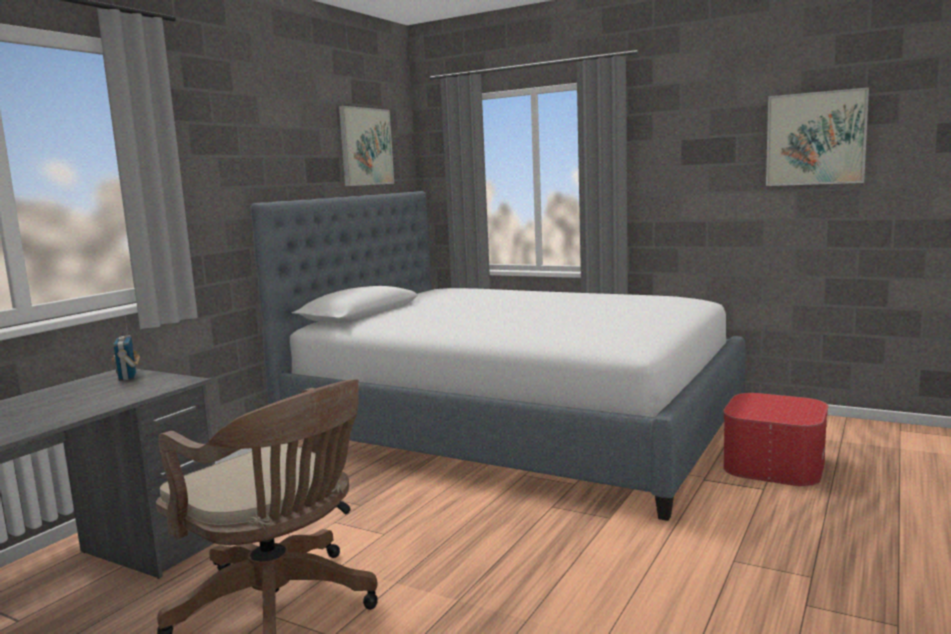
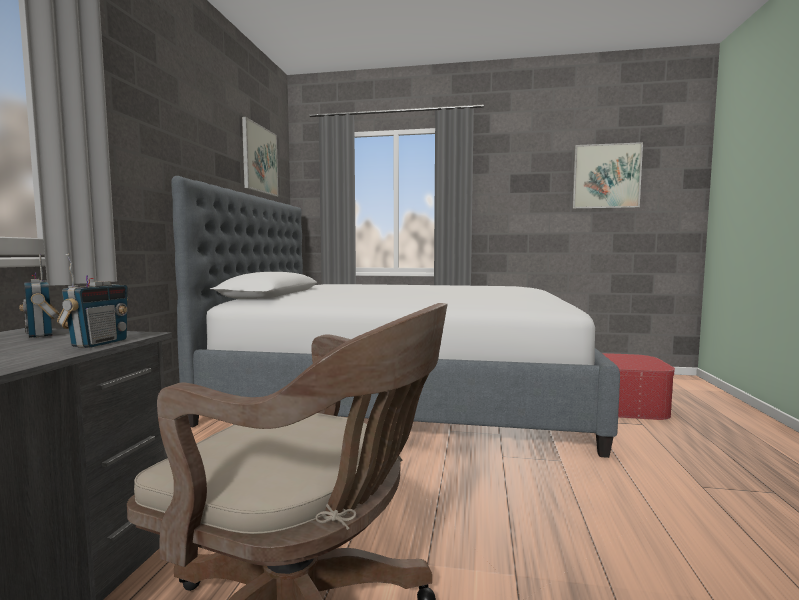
camera: 20 degrees left, 5 degrees down
(155, 390) = (99, 343): none -> radio

